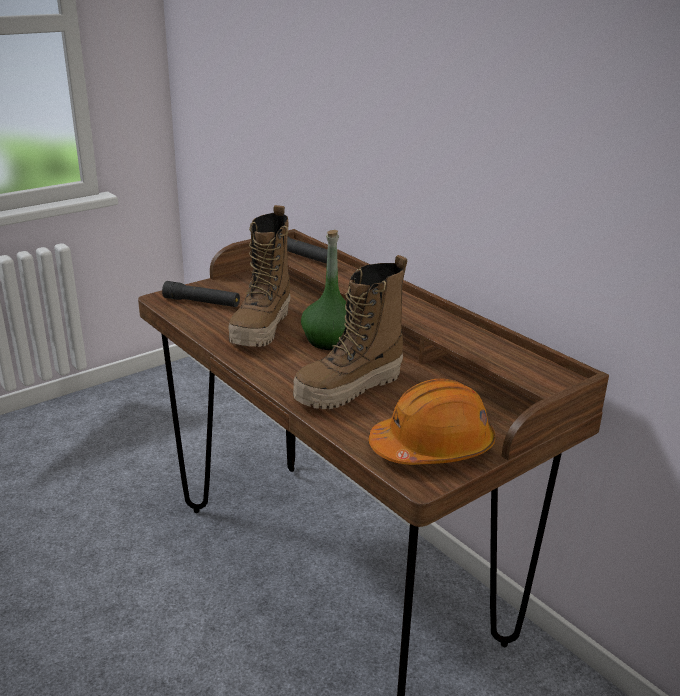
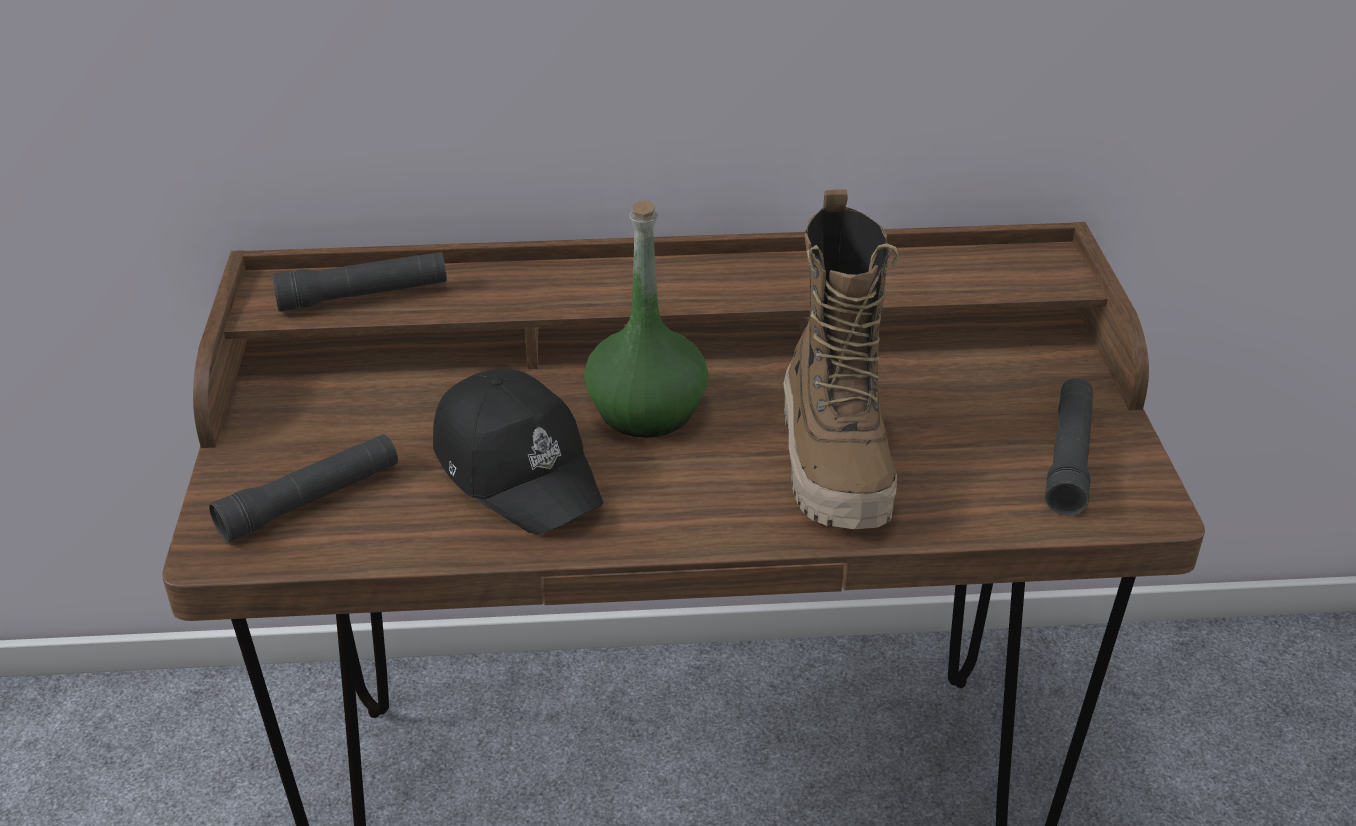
camera: 55 degrees left, 10 degrees up
(262, 329) = (518, 468): boot -> black cap
(433, 447) = (1068, 457): orange hard hat -> black flashlight

